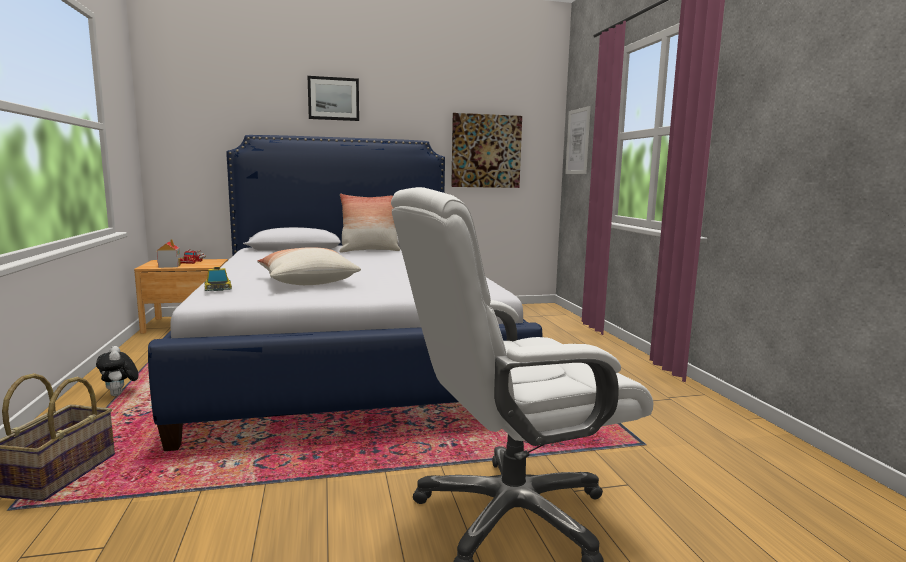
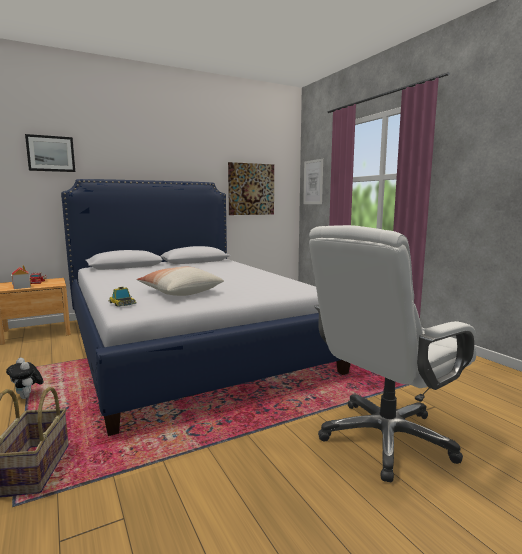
camera: 15 degrees left, 0 degrees up
(333, 99) = (142, 151): picture -> picture (51, 153)
(369, 251) = (185, 265): pillow -> none

